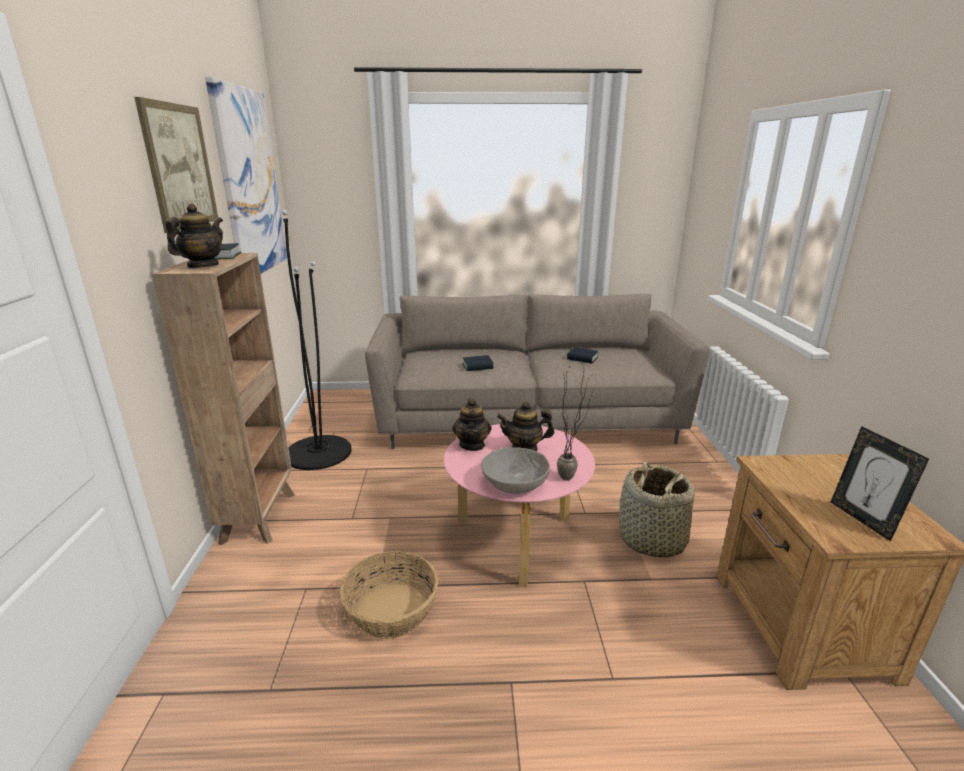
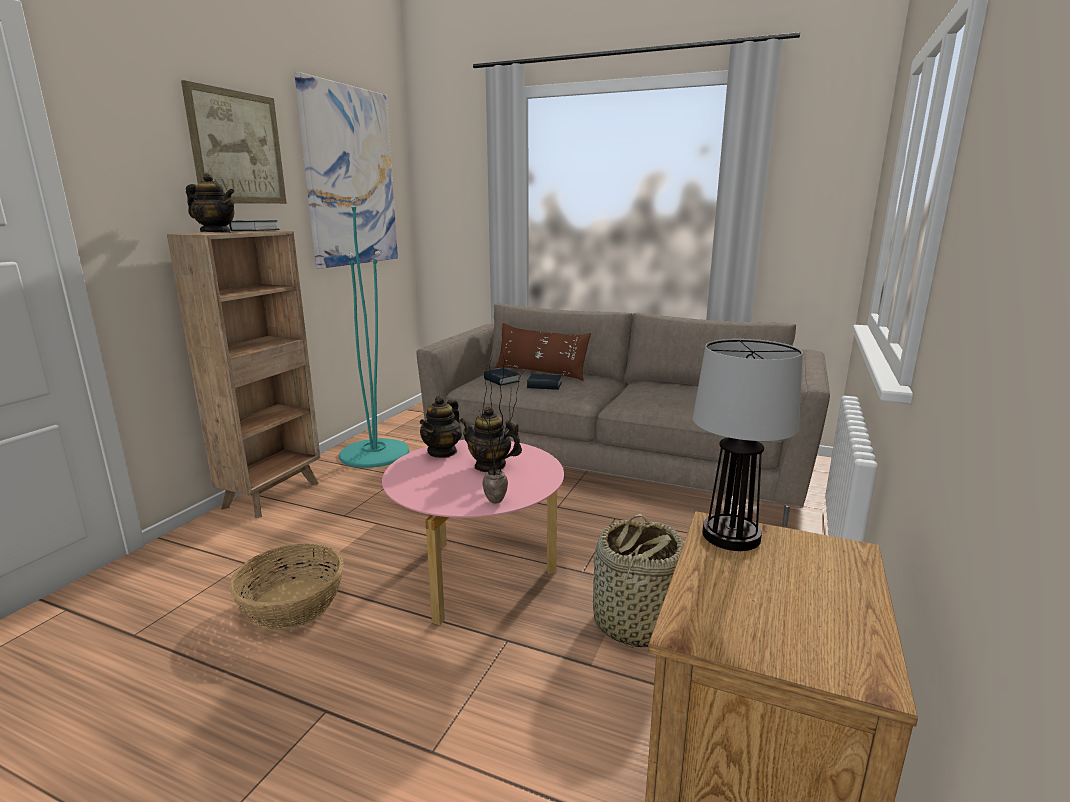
camera: 25 degrees right, 5 degrees down
(202, 266) = (216, 233): teapot -> teapot turned 60 degrees clockwise
(318, 452) = (374, 453): black floor lamp -> turquoise floor lamp
(458, 354) = (540, 372): none -> brown pillow
(514, 483) = (435, 493): grey bowl -> none
(582, 358) = (677, 394): book -> book (501, 380)
(778, 468) = (732, 536): none -> table lamp
(863, 519) = (772, 623): picture frame -> none

